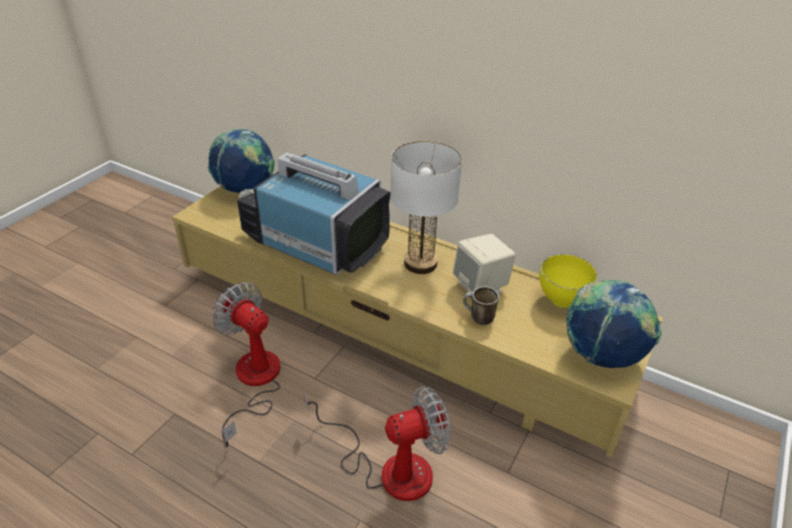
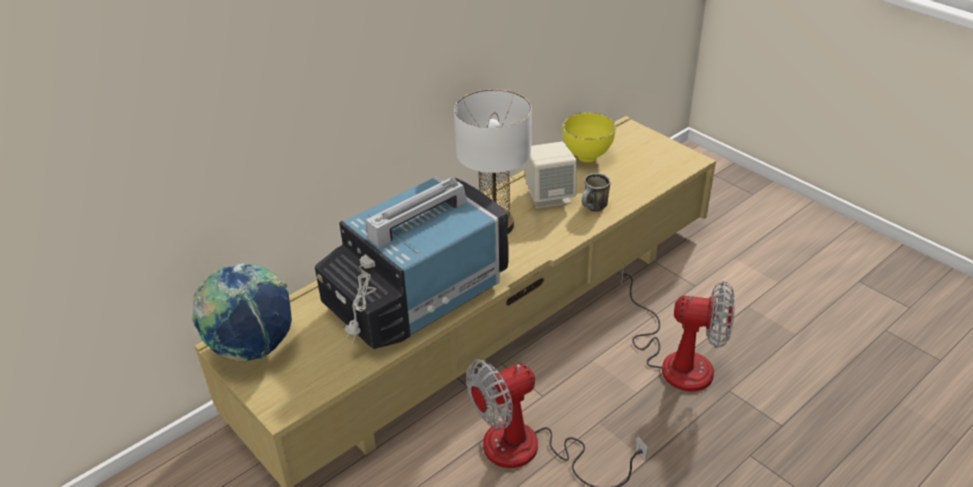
camera: 70 degrees left, 0 degrees up
(389, 467) = (675, 359): fan -> fan turned 105 degrees clockwise
(601, 355) = (660, 157): globe -> none

